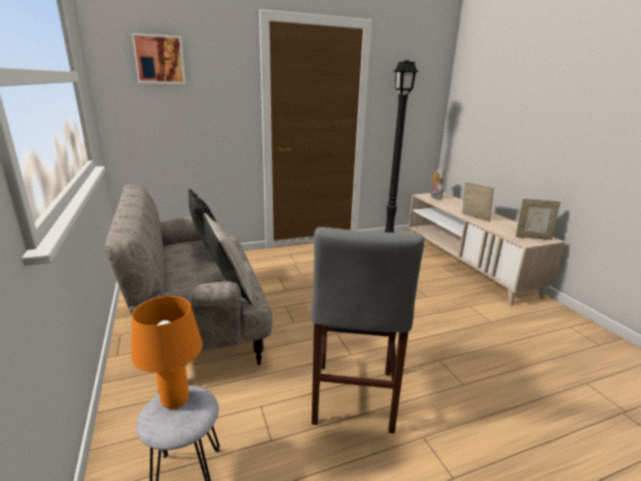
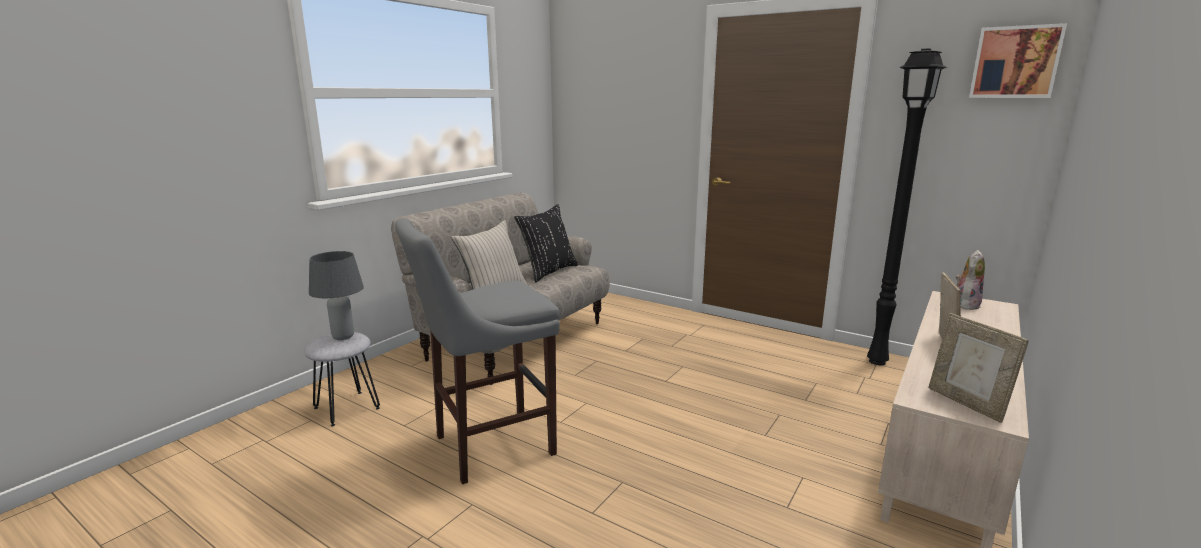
camera: 55 degrees right, 5 degrees down
(159, 59) = (603, 73): picture -> picture (1015, 62)
(176, 400) = (344, 337): orange table lamp -> grey table lamp

